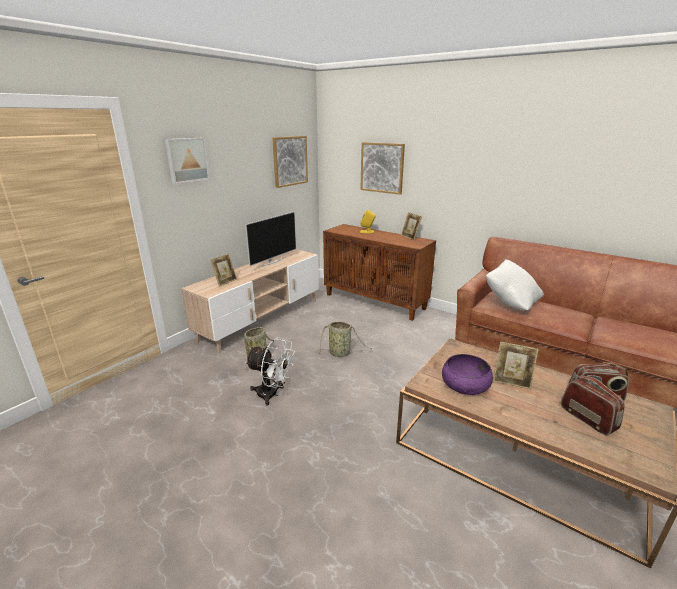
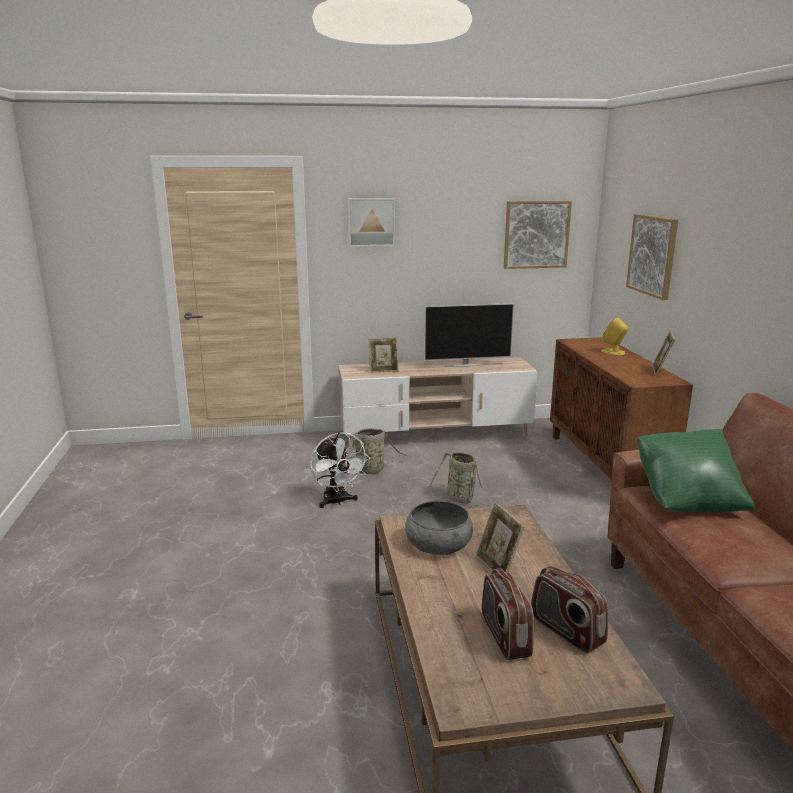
camera: 45 degrees right, 5 degrees down
(465, 384) = (439, 543): purple bowl -> grey bowl
(511, 302) = (687, 500): white pillow -> green pillow
(587, 418) = (504, 636): radio -> radio turned 150 degrees clockwise

